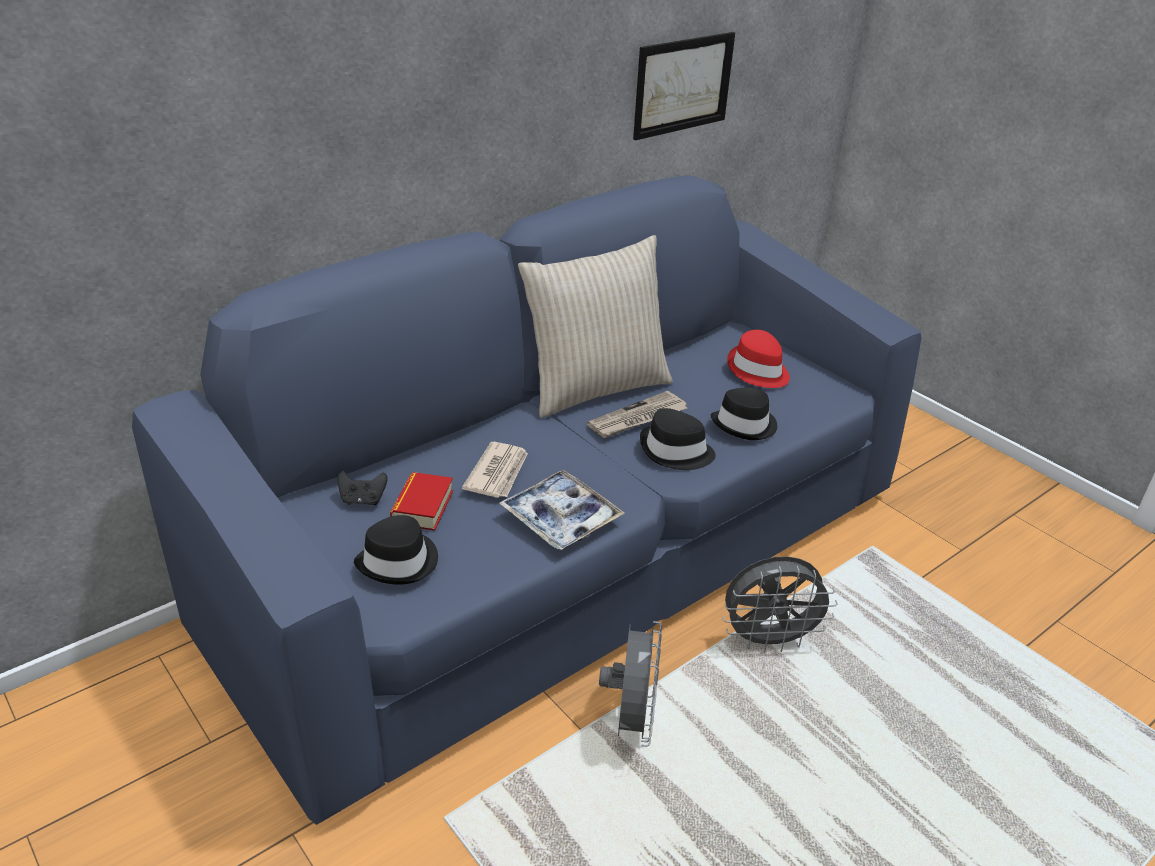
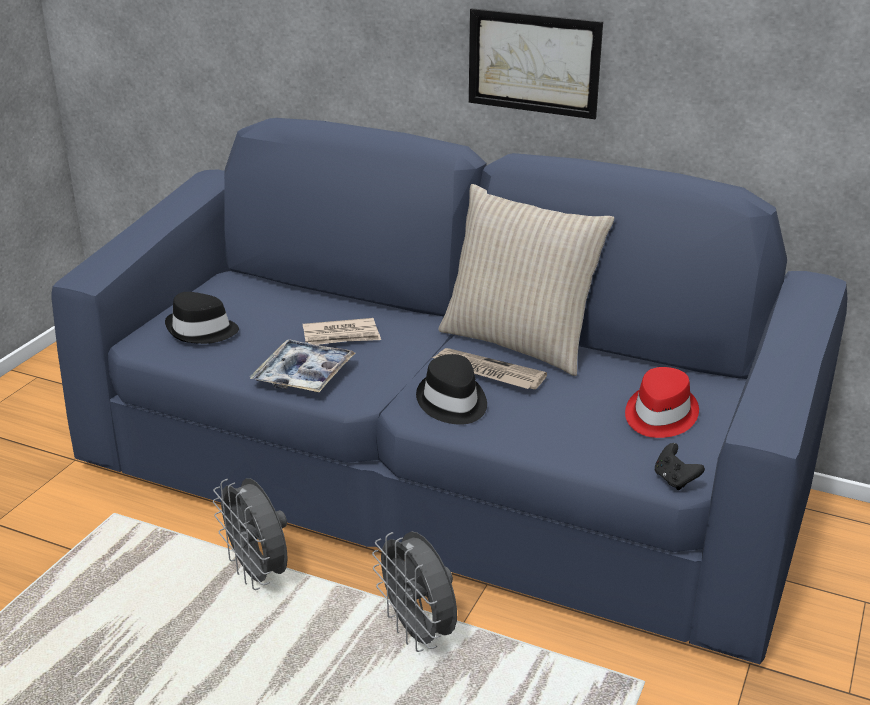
camera: 65 degrees right, 5 degrees down
(362, 500) = (262, 299): black game controller -> black game controller (675, 480)
(422, 507) = (274, 322): book -> none
(631, 720) = (258, 574): grey fan -> grey fan turned 75 degrees clockwise
(683, 85) = (765, 85): picture -> picture (533, 63)
(745, 425) = (542, 429): black hat -> none

